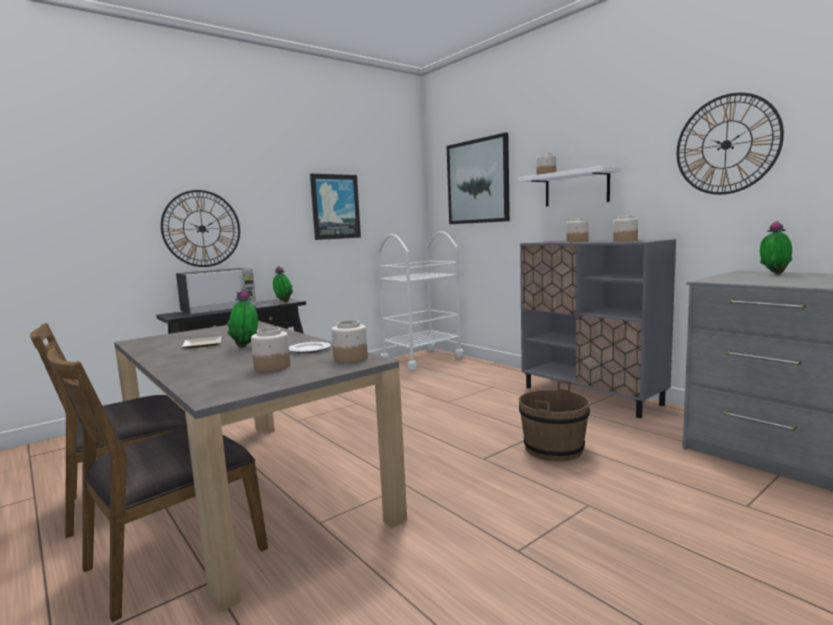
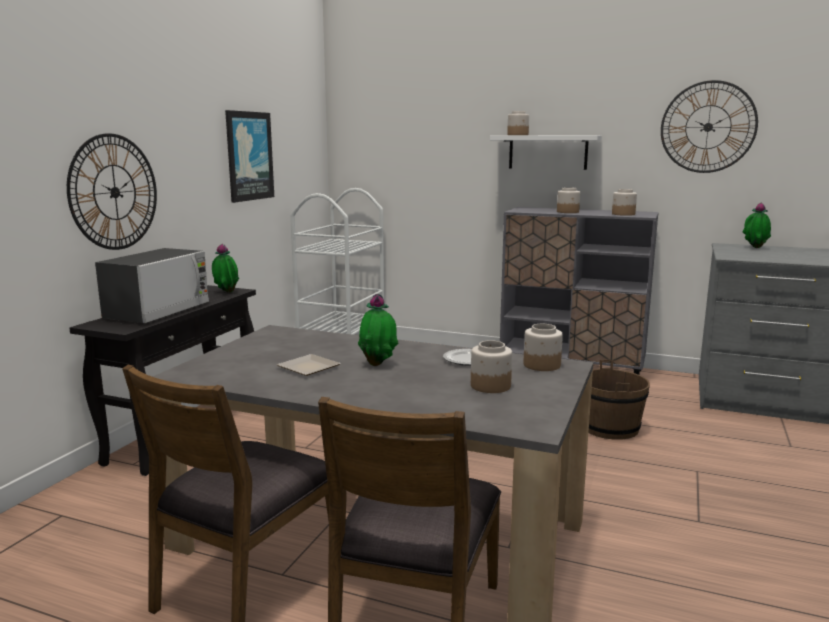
camera: 30 degrees left, 5 degrees up
(478, 181) = (412, 131): picture -> none

